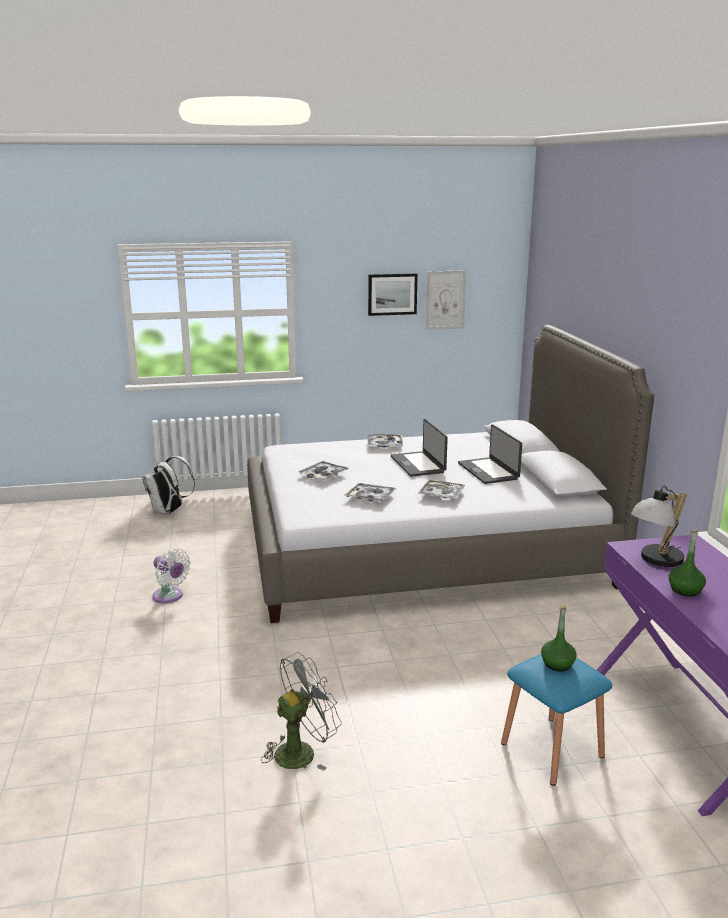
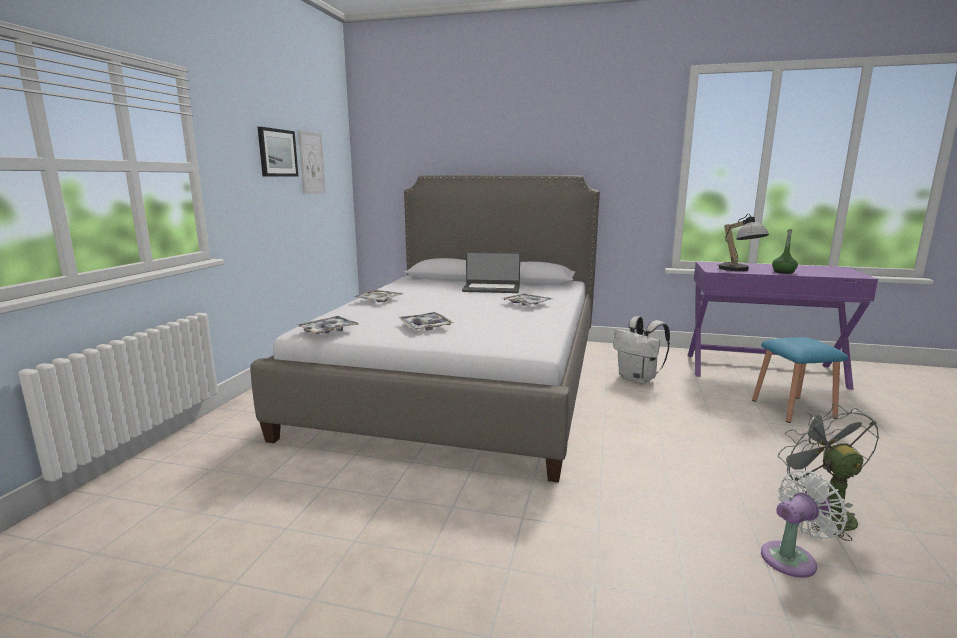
camera: 65 degrees left, 5 degrees down
(169, 512) = (140, 507): white backpack -> white backpack (638, 379)
(170, 597) = (432, 550): white fan -> white fan (792, 558)
(370, 497) = (508, 321): tray -> tray (328, 330)
(418, 464) = (448, 299): laptop -> none
(557, 664) = (799, 341): green bottle -> none

